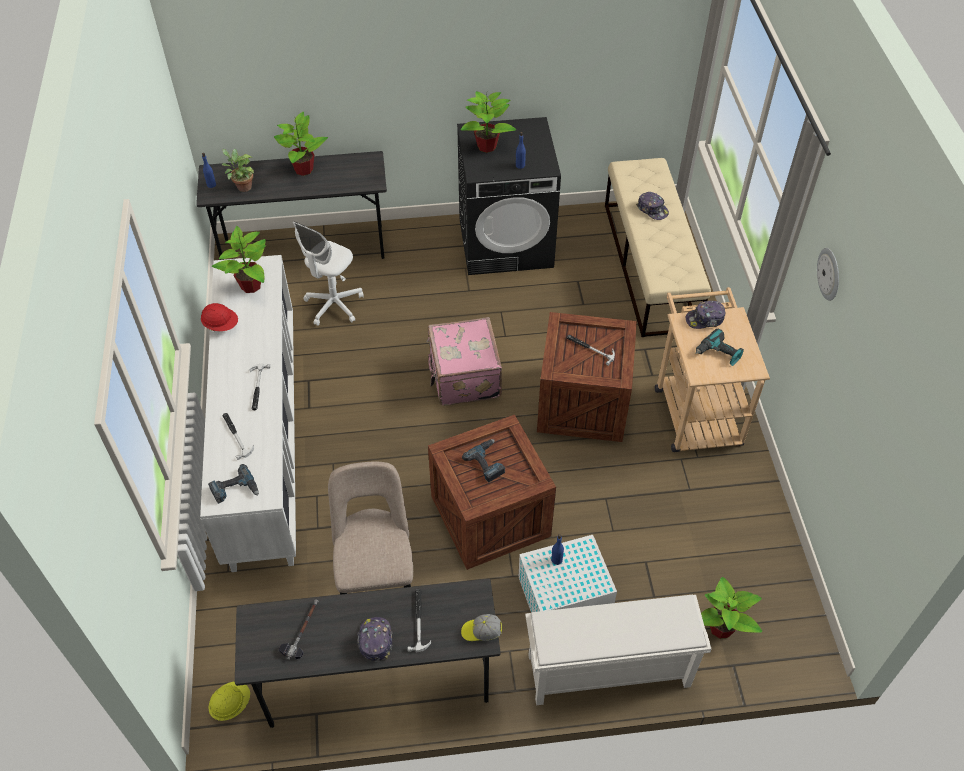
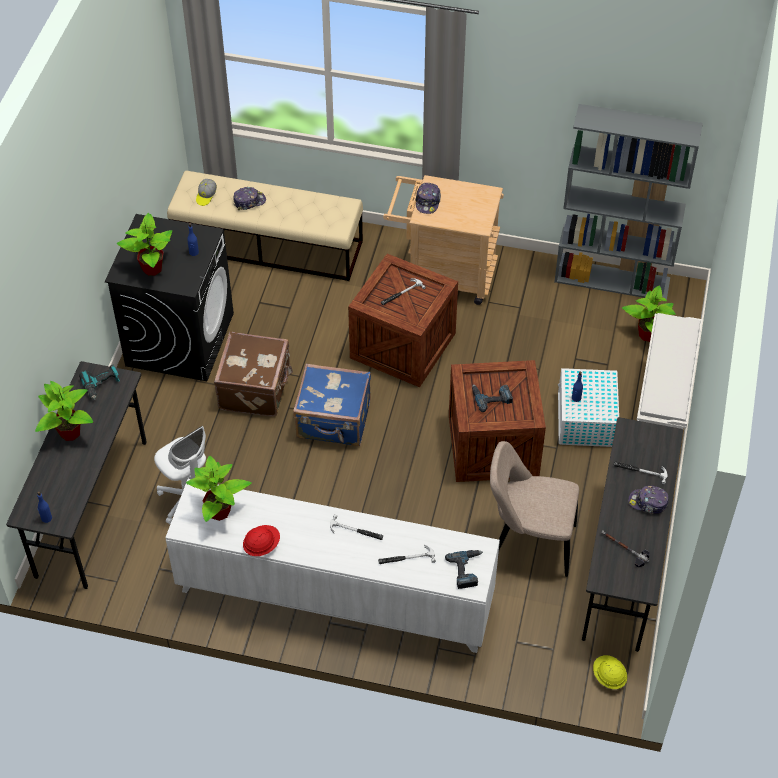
camera: 70 degrees left, 0 degrees up
(242, 186) = (66, 491): potted plant -> none
(463, 377) = (334, 421): pink suitcase -> blue suitcase
(475, 310) = (256, 389): none -> brown suitcase
(481, 631) = (661, 435): cap -> cap (206, 196)
(718, 354) = (466, 207): power drill -> power drill (101, 385)
(784, 570) = (613, 280): none -> grey bookcase
(829, 274) = (510, 83): wall clock -> none

